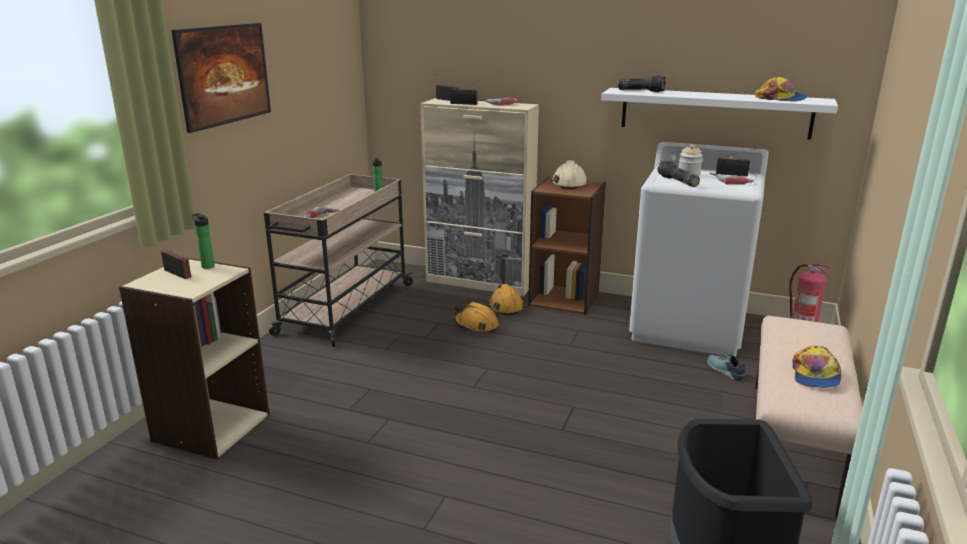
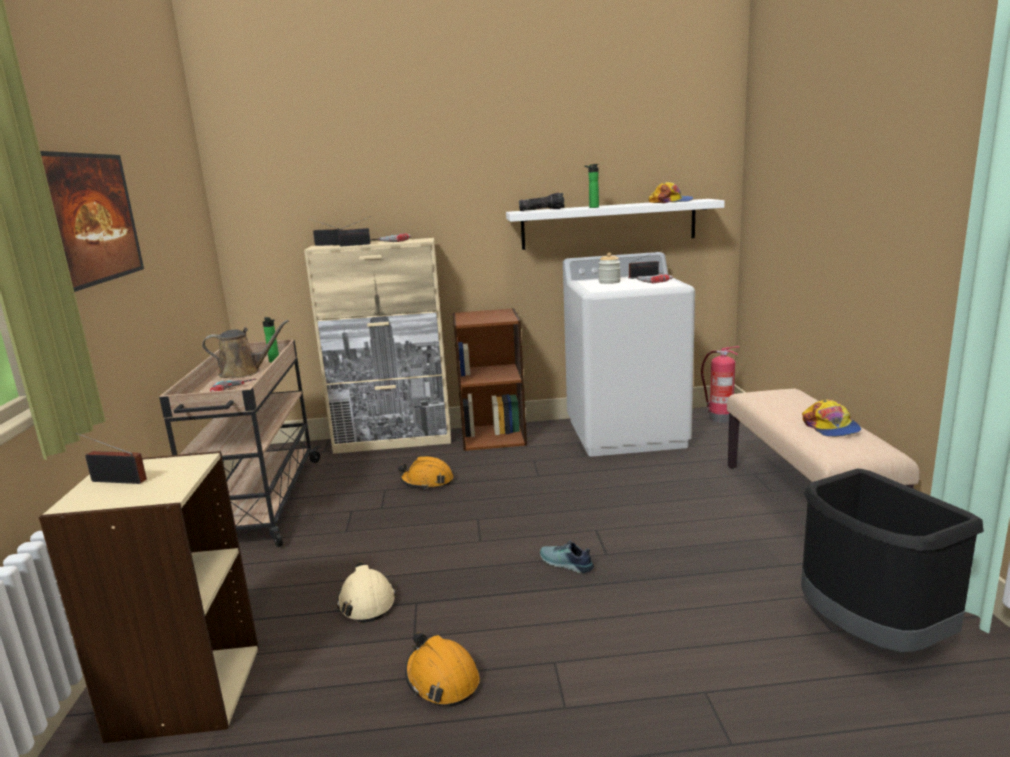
camera: 25 degrees left, 5 degrees down
(207, 266) = (154, 462): bottle -> bottle (592, 207)
(348, 201) = (244, 372): none -> brown watering can
(505, 306) = (441, 457): orange hard hat -> orange hard hat (442, 679)
(569, 184) = (482, 314): beige hard hat -> beige hard hat (366, 602)
(677, 181) = (609, 287): flashlight -> none
(724, 371) = (692, 461): shoe -> shoe (565, 564)

